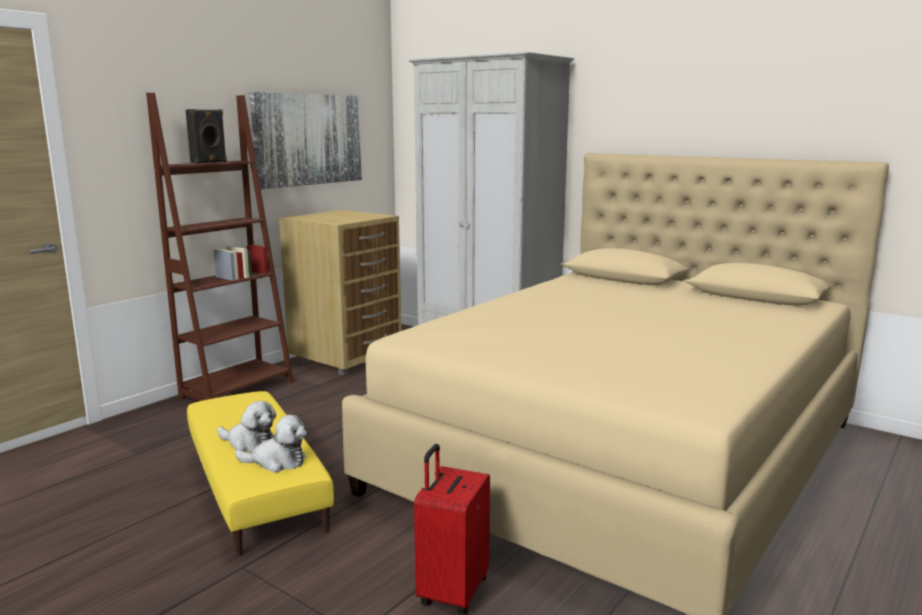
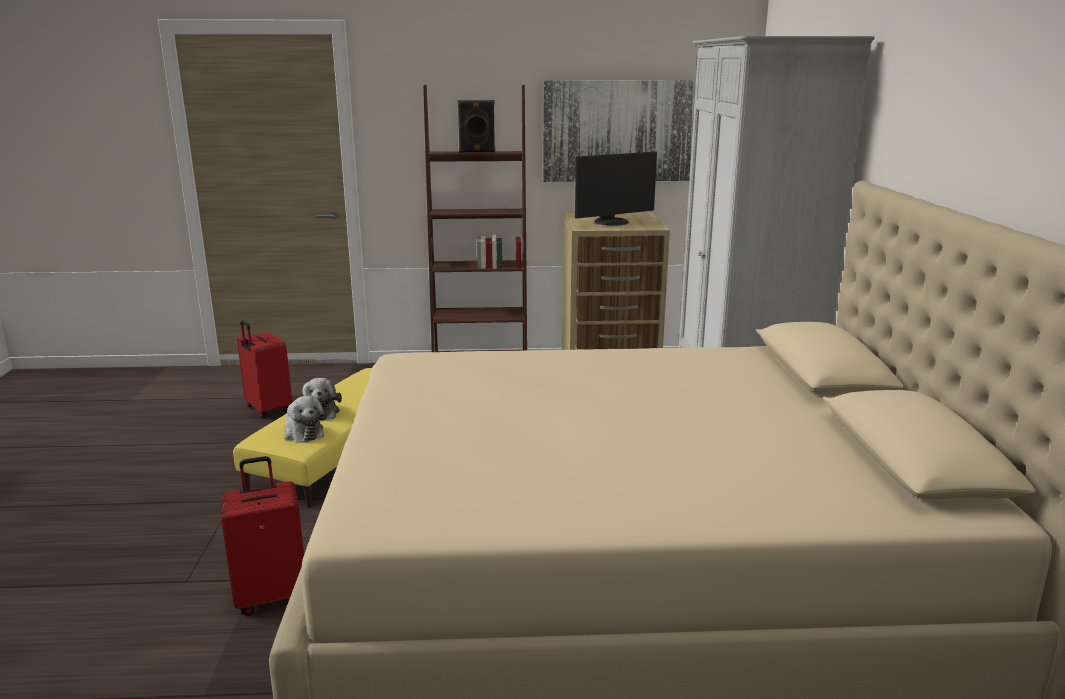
camera: 50 degrees right, 5 degrees up
(80, 495) = (267, 409): none -> red suitcase
(343, 217) = (612, 222): none -> monitor

